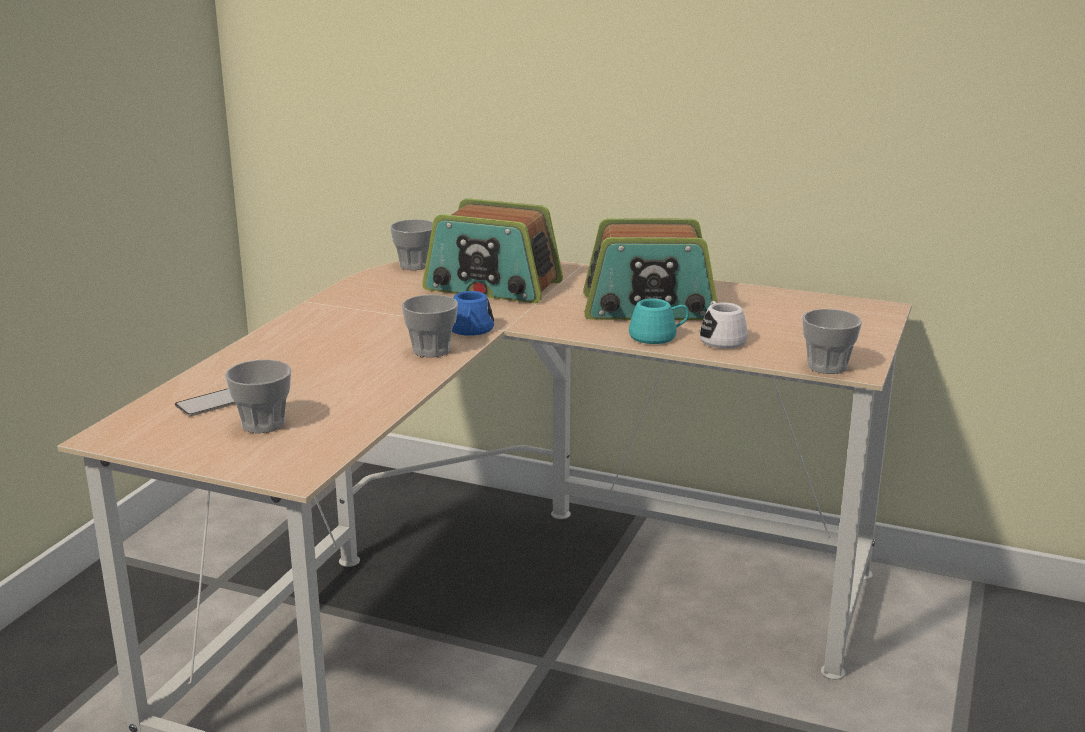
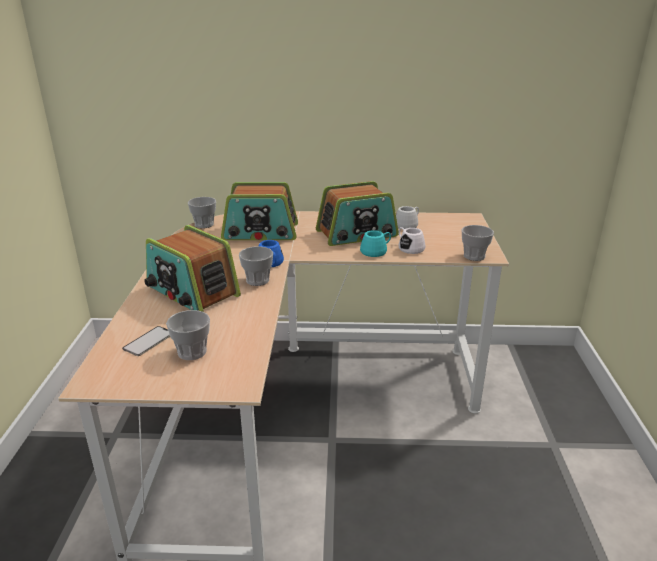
camera: 20 degrees left, 5 degrees up
(324, 351) = (192, 291): none -> radio
(752, 306) = (408, 225): none -> white mug

